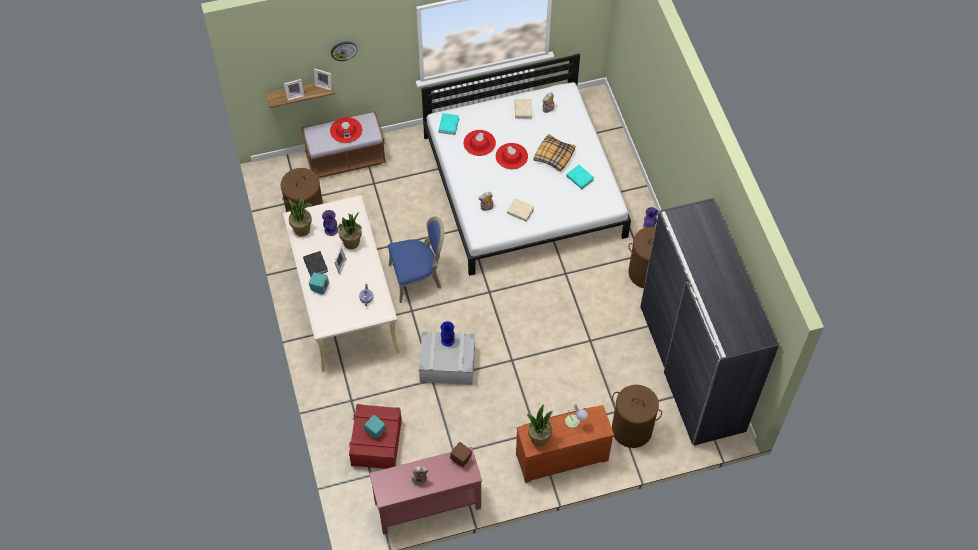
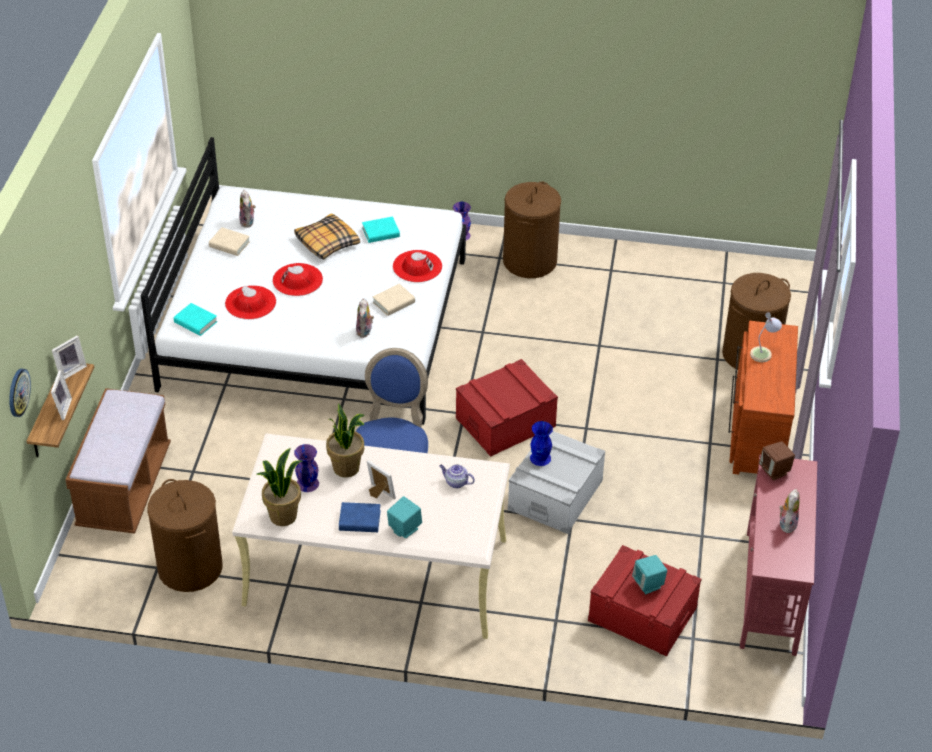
camera: 65 degrees left, 15 degrees down
(315, 265) = (359, 521): black book -> blue book
(343, 50) = (63, 292): wall clock -> wall clock (18, 392)
(346, 130) = (117, 427): red hat -> red hat (417, 266)
(493, 316) = (505, 422): none -> red storage box
(539, 438) = (770, 393): potted plant -> none
(691, 368) = (690, 274): grey wardrobe -> none

